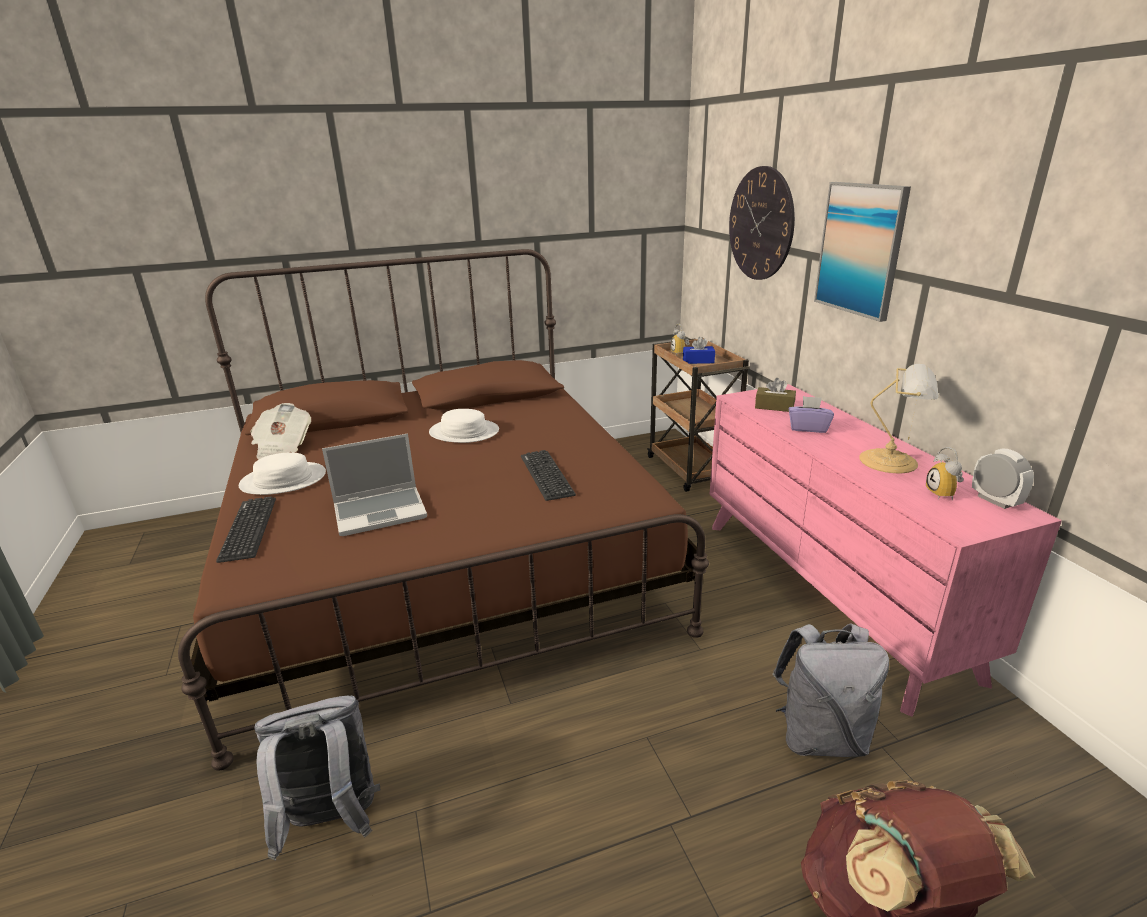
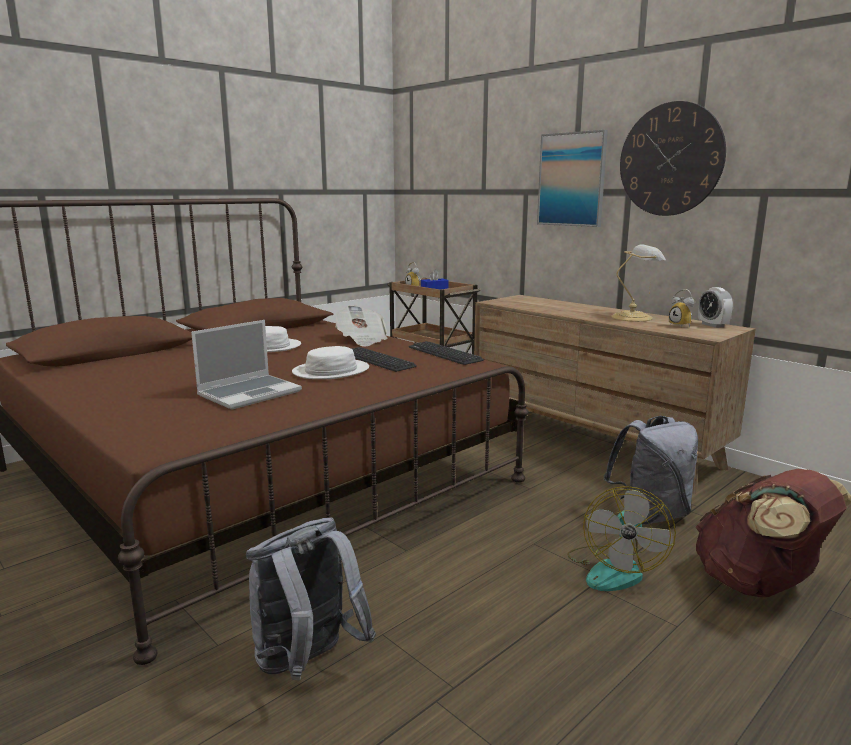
camera: 25 degrees left, 10 degrees down
(248, 529) = (119, 418): keyboard -> keyboard (444, 354)
(282, 447) = (78, 371): newspaper -> newspaper (361, 340)
(283, 480) = (112, 389): white hat -> white hat (331, 371)
(712, 810) = (614, 569): none -> fan
(761, 224) = (476, 175): wall clock -> wall clock (670, 159)
(774, 407) = (525, 303): brown tissue box -> none
(808, 428) = (561, 310): purple tissue box -> none
(828, 593) = (591, 442): pink dresser -> brown dresser
(995, 500) = (712, 325): alarm clock -> alarm clock turned 150 degrees counterclockwise

